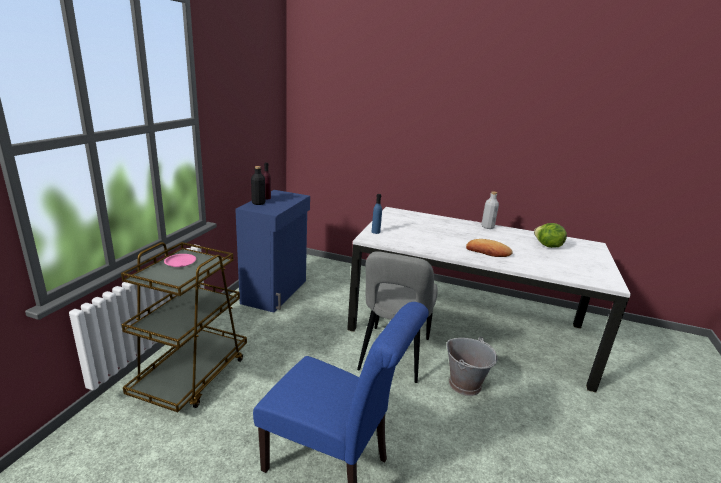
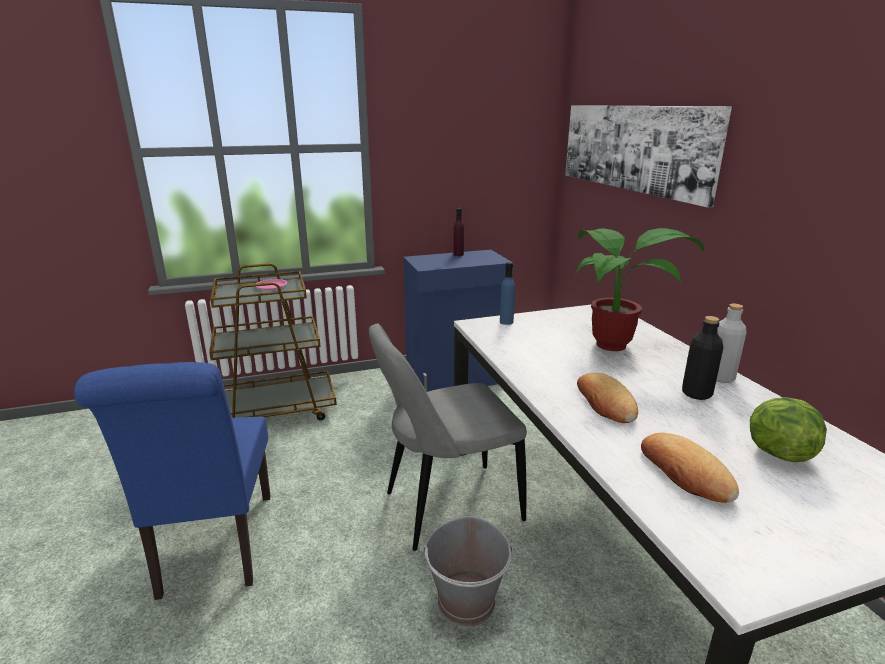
camera: 55 degrees right, 0 degrees up
(258, 203) = (436, 257): black bottle -> black bottle (696, 394)
(366, 112) = (633, 148): none -> picture
(435, 226) = (616, 344): none -> potted plant
(550, 264) = (685, 473): none -> bread

